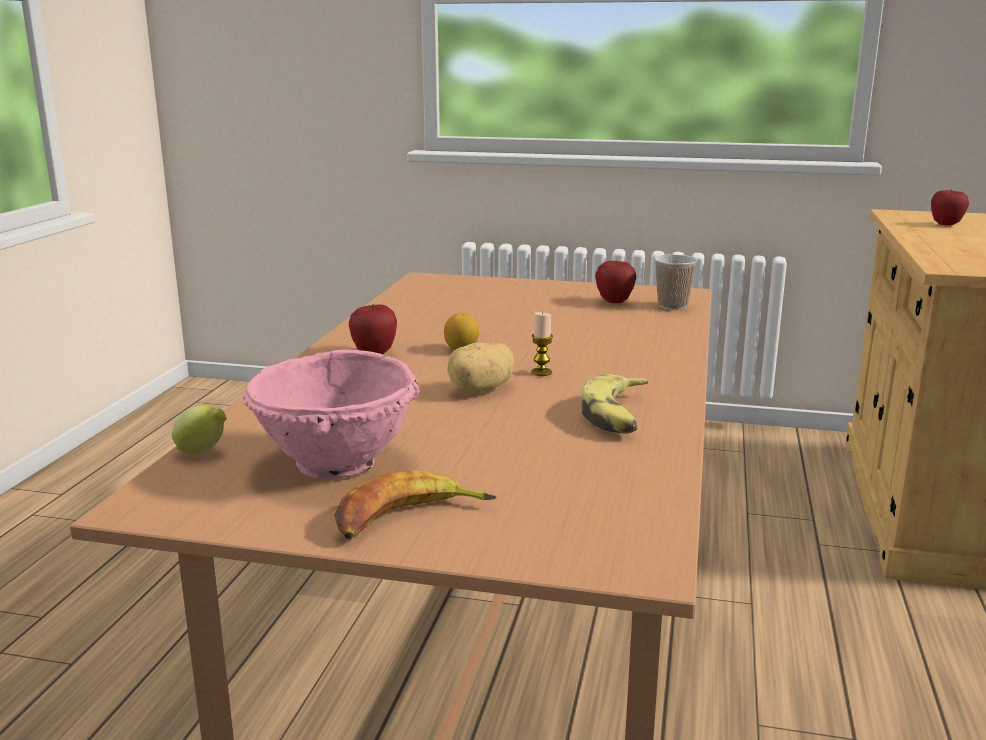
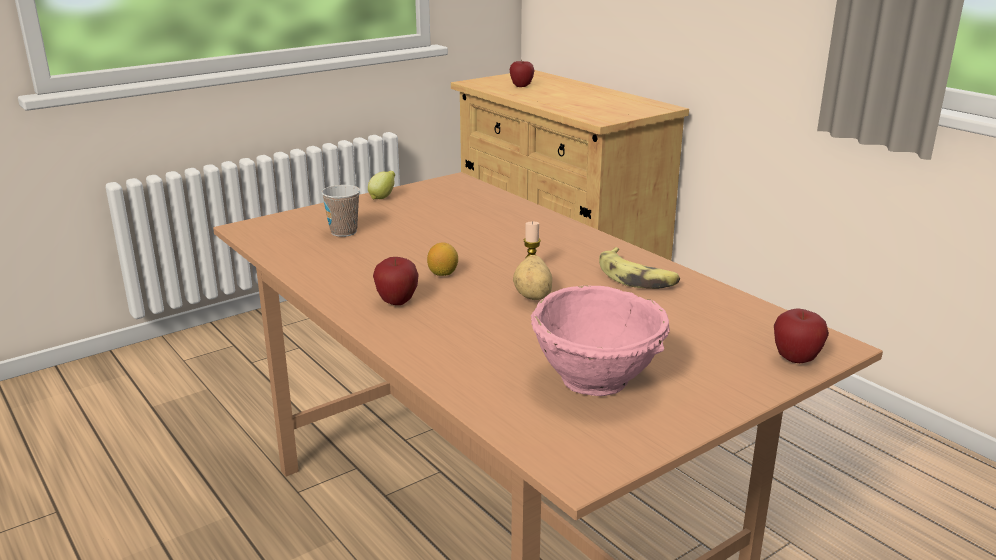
camera: 50 degrees left, 5 degrees up
(203, 453) = (507, 421): lemon -> lemon (383, 197)
(408, 518) = (711, 385): banana -> none
(614, 302) = (435, 201): apple -> apple (796, 359)
(672, 306) = (475, 192): cup -> cup (343, 232)

